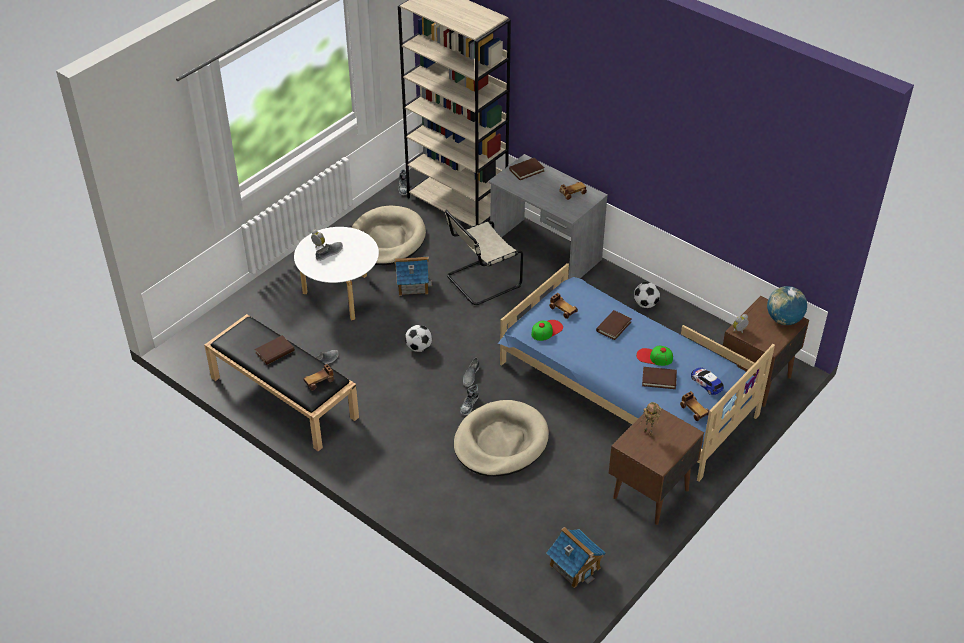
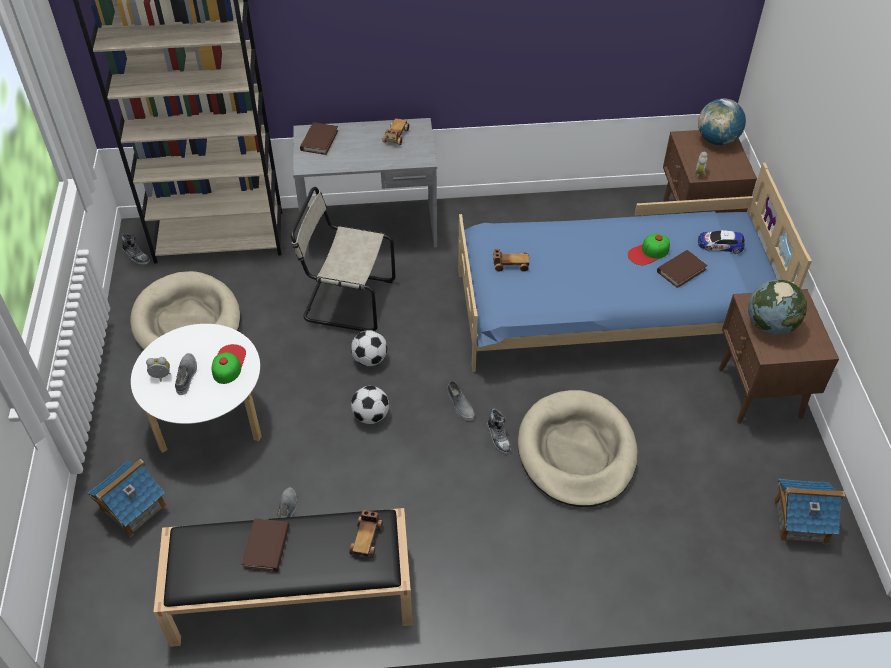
camera: 45 degrees left, 5 degrees up
(412, 284) = (277, 352): toy house -> toy house (133, 508)
(481, 282) = (346, 300): beige chair -> beige chair turned 90 degrees clockwise
(546, 330) = (524, 296): cap -> cap (228, 363)
(613, 326) = (576, 248): brown book -> none
(645, 304) = (523, 218): football -> football (370, 359)
(649, 433) = (770, 325): toy robot -> globe
(694, 410) = (746, 278): toy car -> none

